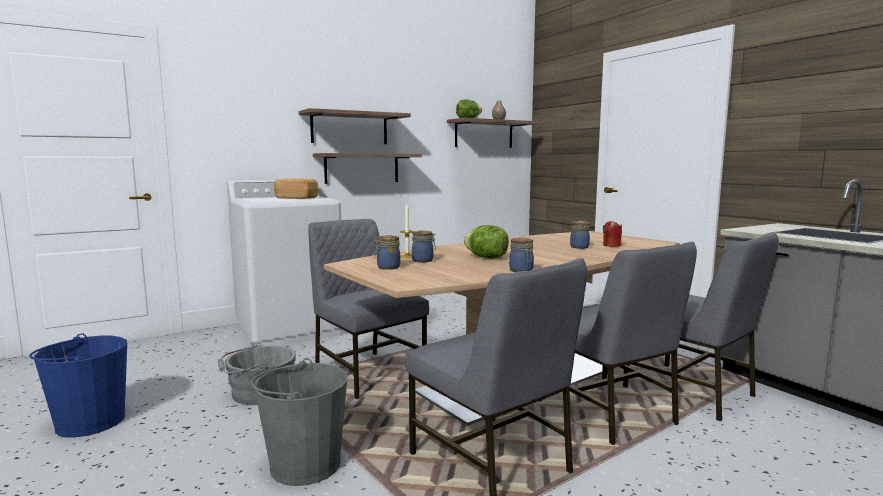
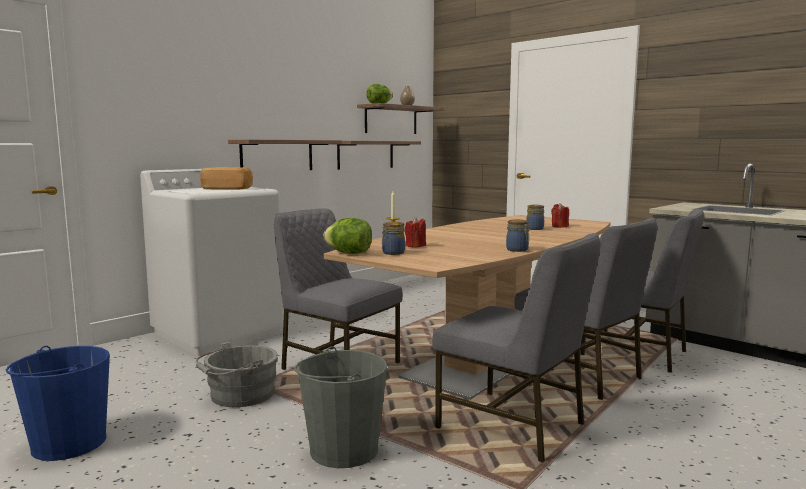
camera: 15 degrees left, 0 degrees up
(349, 128) = (264, 113): shelf -> shelf (365, 154)
(423, 260) = (415, 246): jar -> red candle
(486, 258) = (469, 241): lettuce -> lettuce (349, 253)

